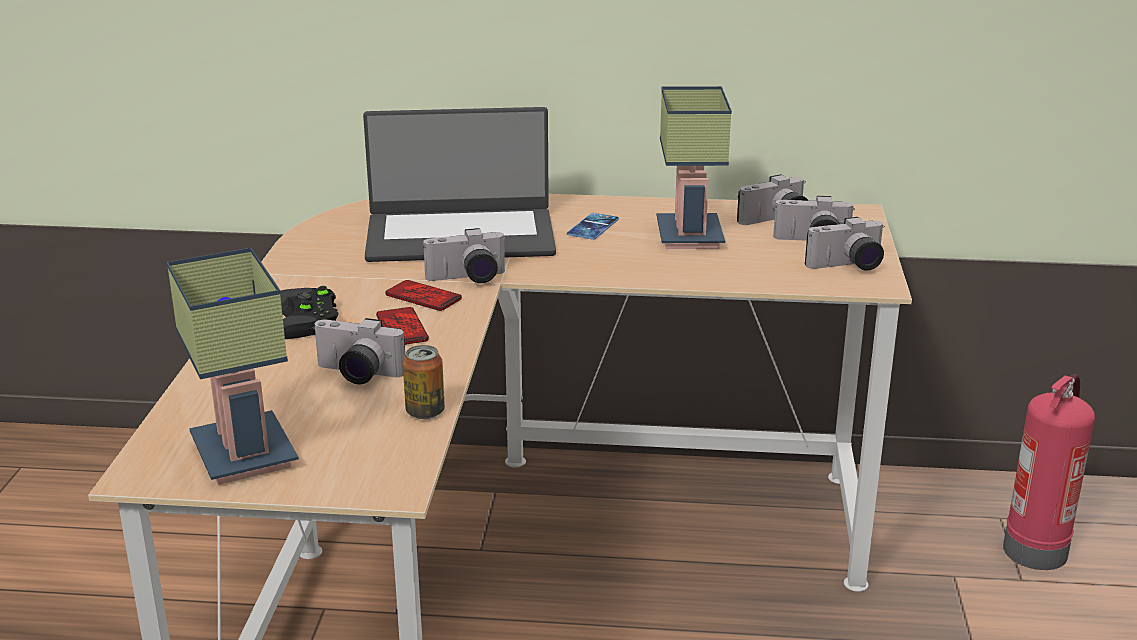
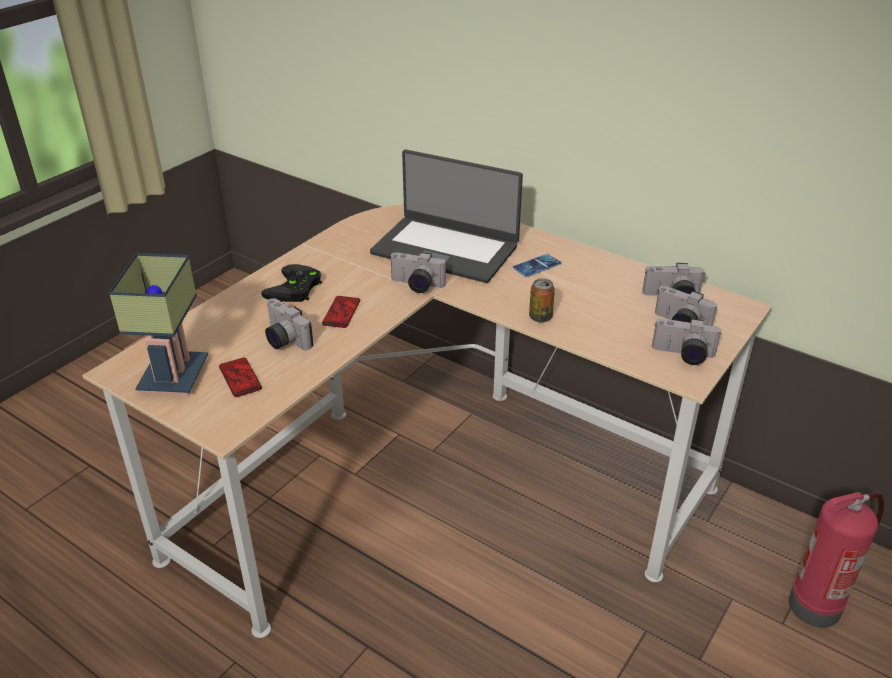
camera: 30 degrees right, 10 degrees up
(423, 297) = (376, 292): phone -> phone (240, 378)
(425, 412) = (292, 382): can -> can (540, 317)
(693, 238) = (596, 295): table lamp -> none

